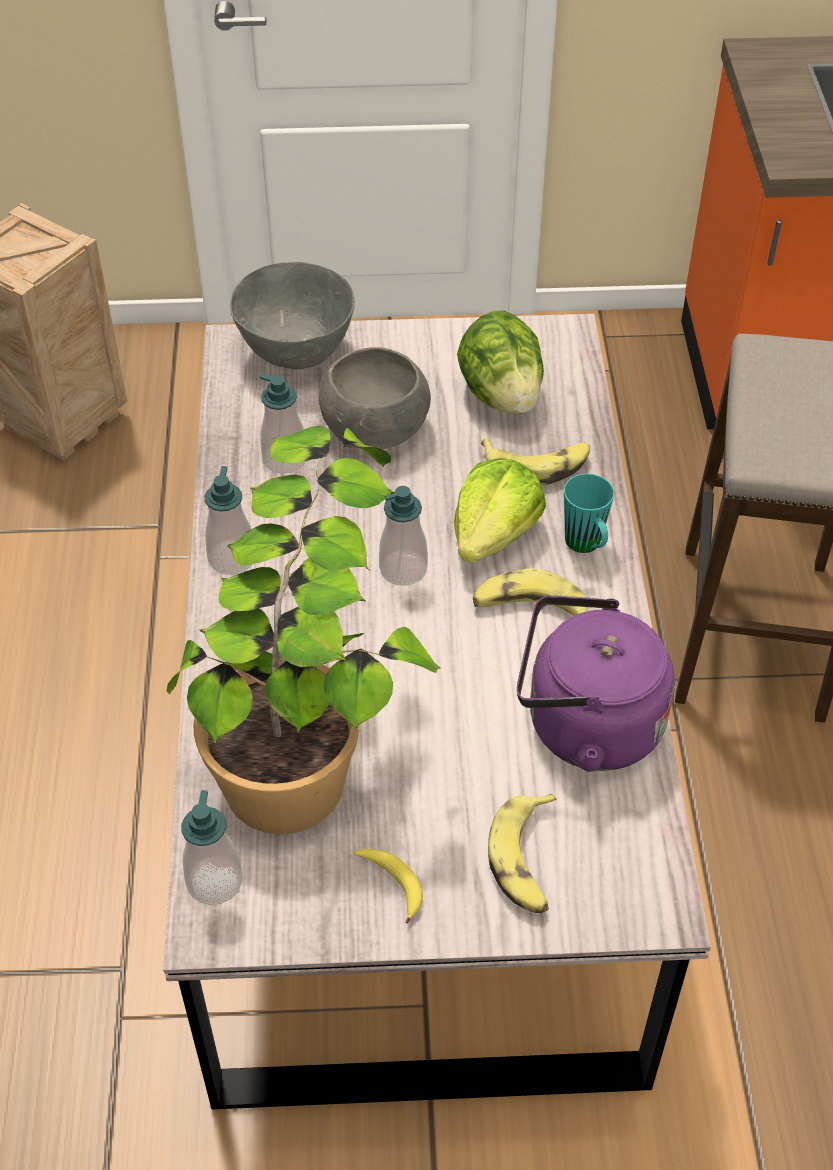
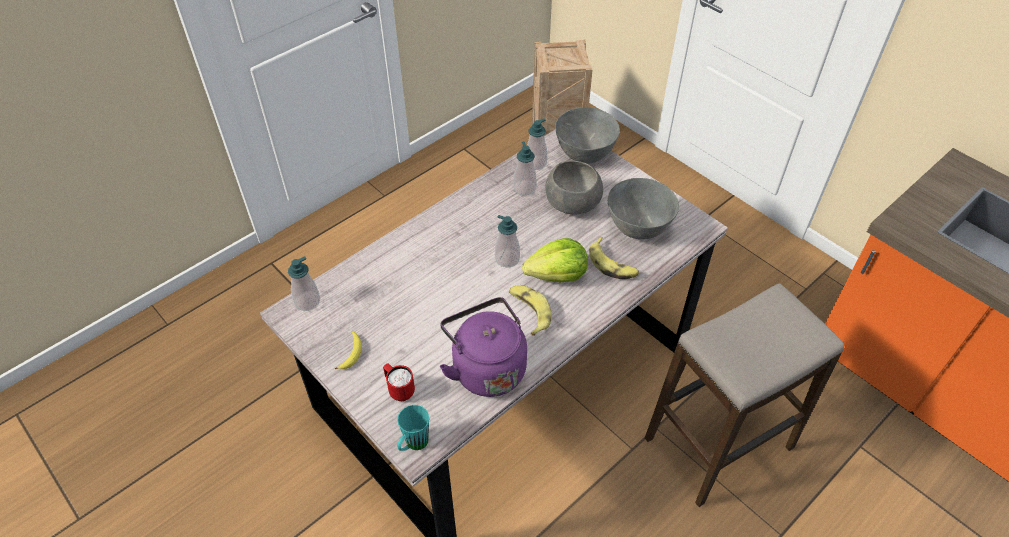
camera: 50 degrees right, 0 degrees up
(231, 559) = (458, 207): soap dispenser -> soap dispenser (535, 163)
(313, 734) = (399, 285): potted plant -> none
(501, 394) = (638, 228): lettuce -> grey bowl
(526, 861) = (399, 390): banana -> red mug
(586, 547) = (584, 309): turquoise mug -> turquoise mug (413, 445)

